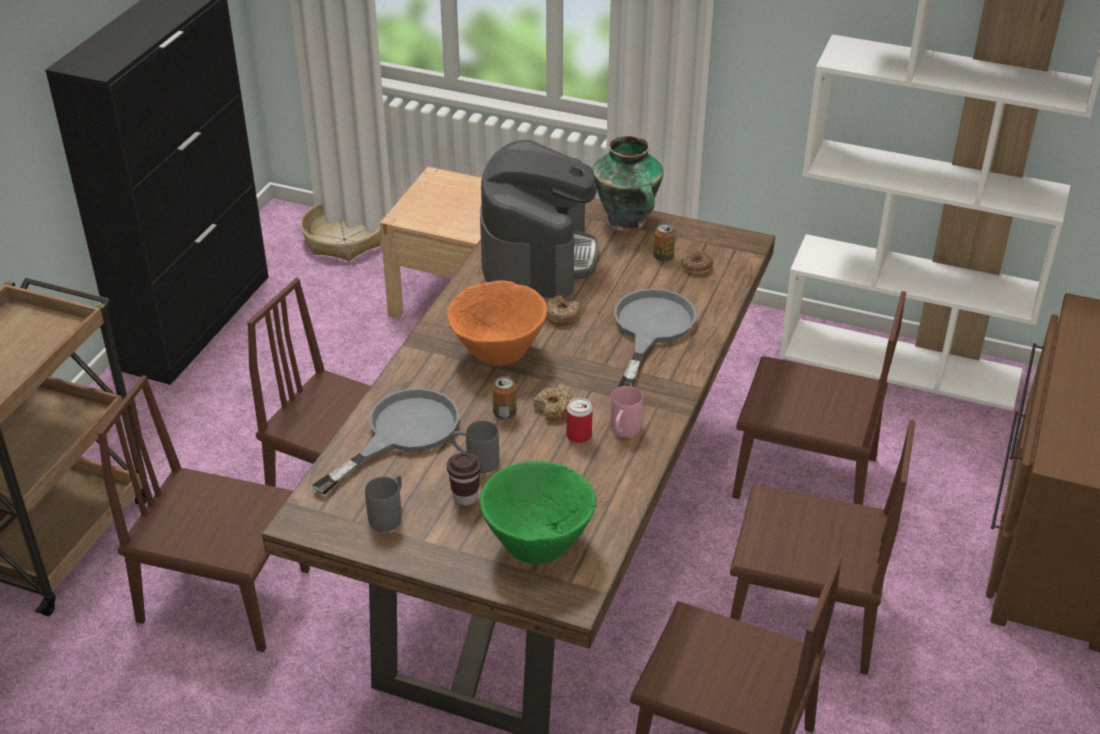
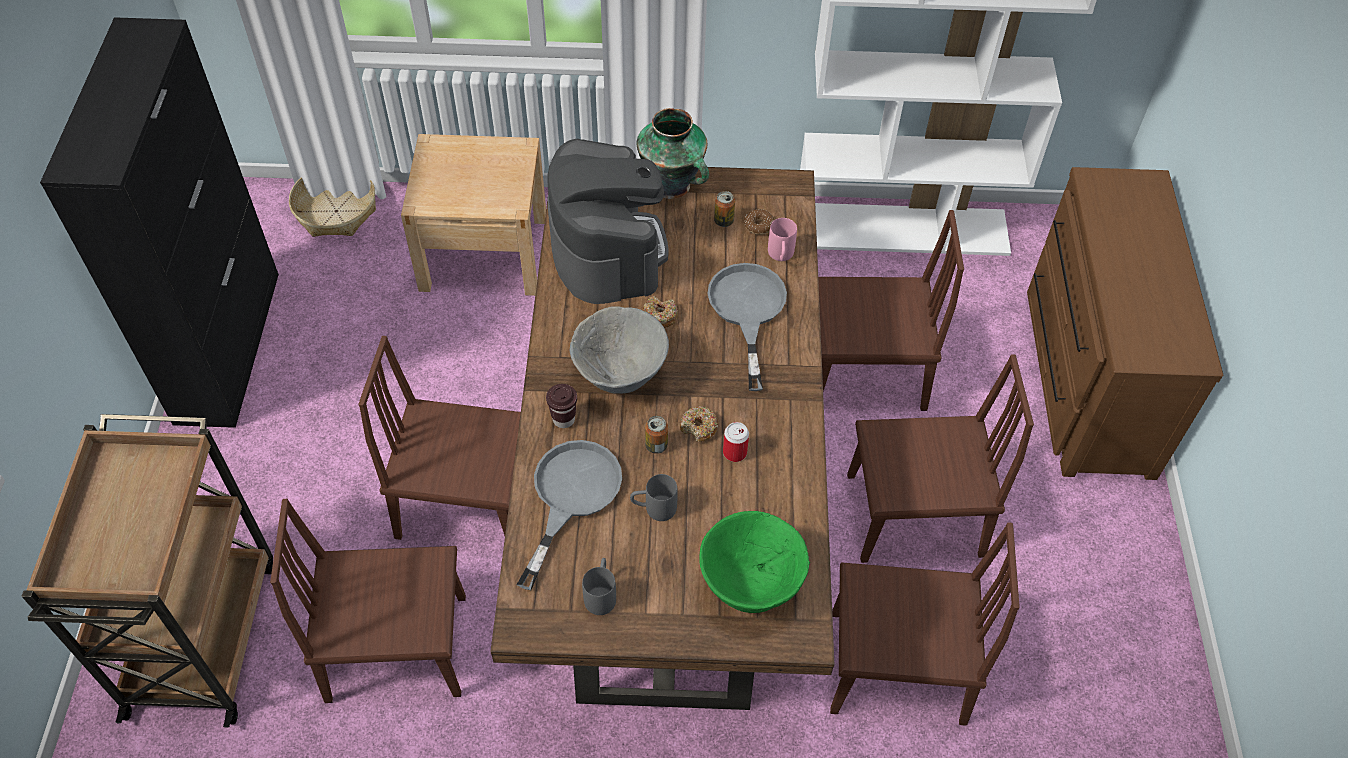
camera: 20 degrees left, 15 degrees up
(465, 497) = (662, 552): brown cup -> brown cup (563, 419)
(498, 354) = (620, 378): orange bowl -> grey bowl
(623, 432) = (772, 437): pink mug -> pink mug (780, 256)

